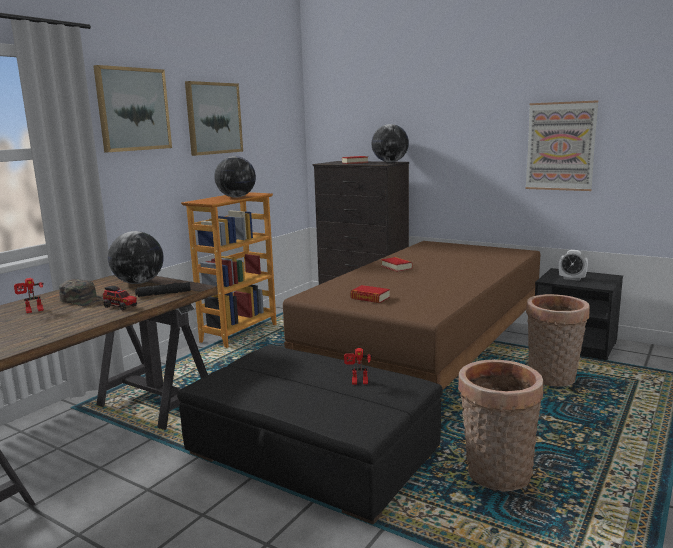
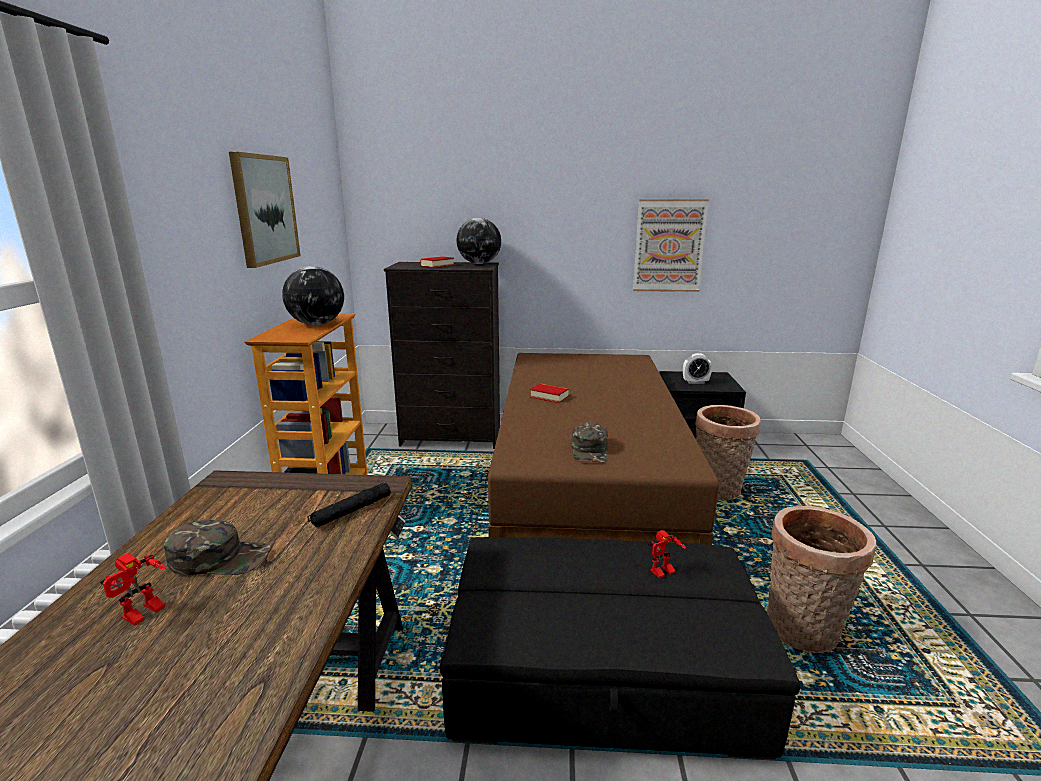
camera: 30 degrees left, 5 degrees up
(121, 307) = (317, 558): toy truck -> none
(133, 109) = (170, 198): picture -> none
(138, 283) = (273, 495): globe -> none
(370, 298) = (590, 450): book -> green cap

